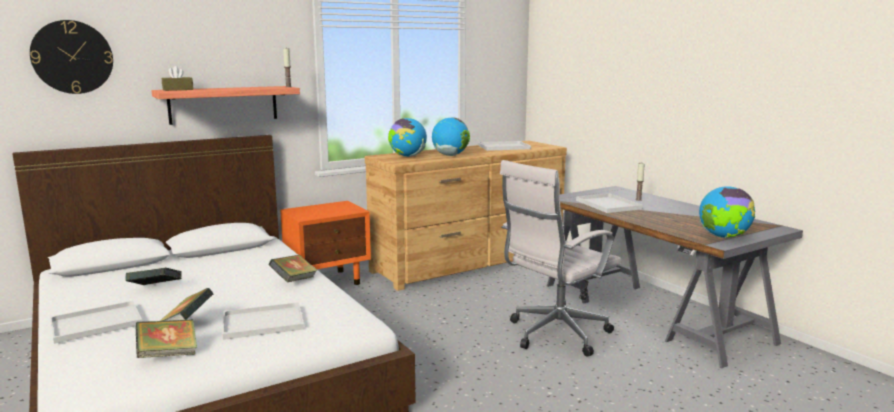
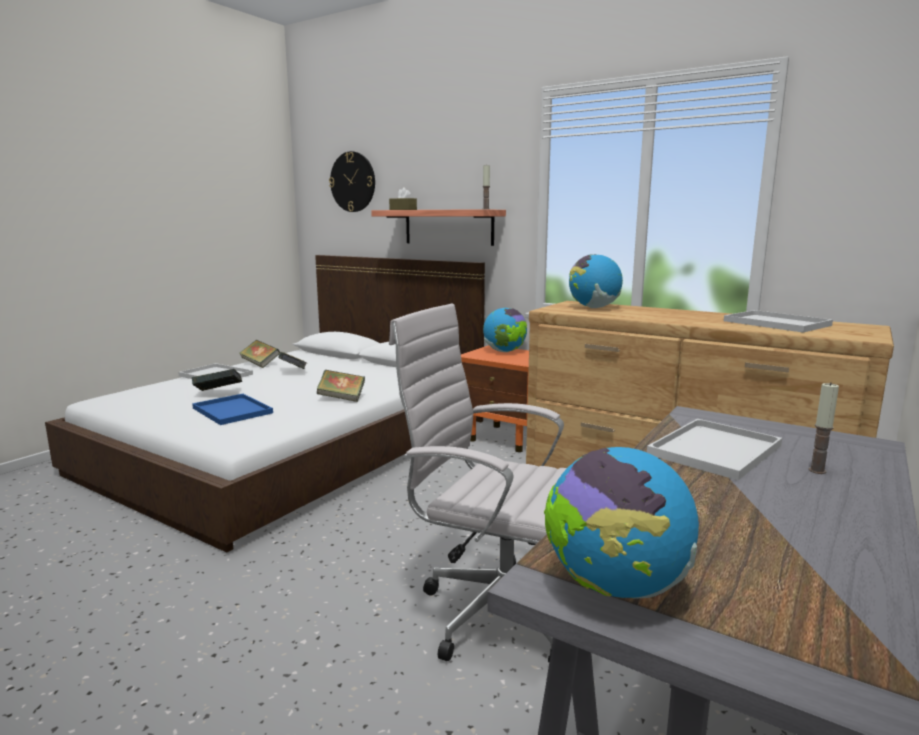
camera: 65 degrees right, 0 degrees up
(168, 354) = (162, 402): book -> book (260, 364)
(264, 322) = (234, 411): white tray -> blue tray
(450, 155) = (640, 316): globe -> globe (504, 351)

